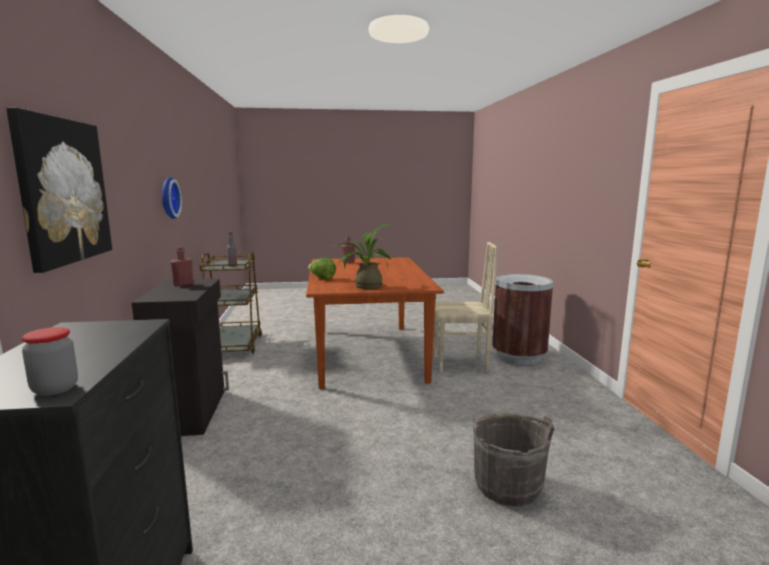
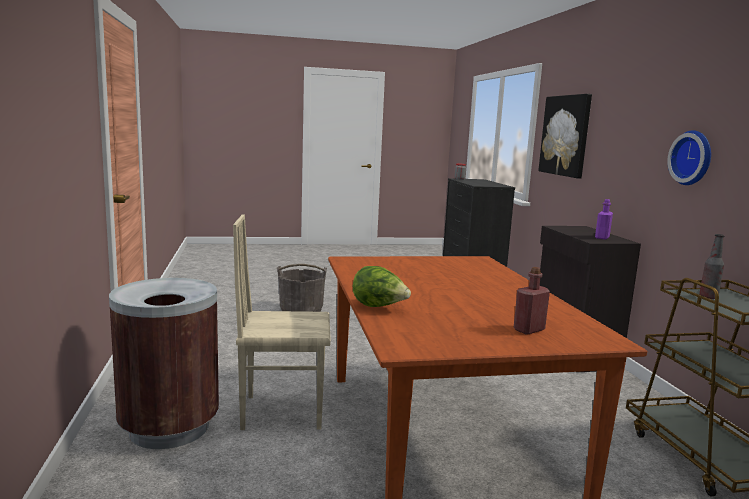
camera: 175 degrees right, 0 degrees up
(183, 284) = (602, 237): red bottle -> purple bottle
(322, 278) = (507, 277): lettuce -> lettuce (379, 307)
(365, 286) = (430, 262): potted plant -> none

